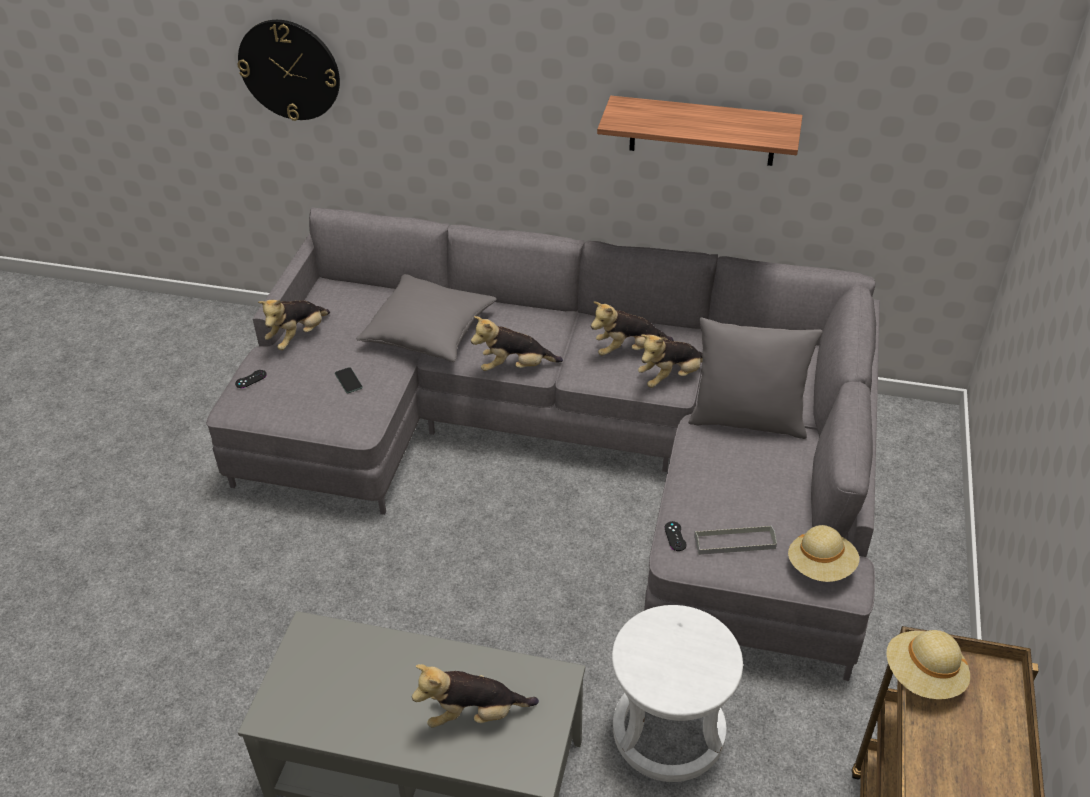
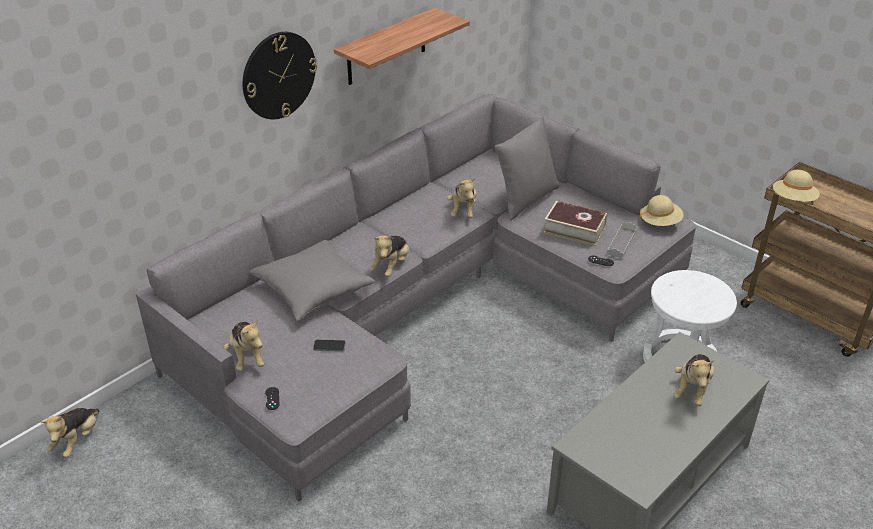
camera: 60 degrees left, 5 degrees down
(289, 70) = (97, 153): wall clock -> wall clock (278, 75)
(628, 350) = (423, 215): plush toy -> plush toy (77, 440)
(720, 486) = (574, 229): none -> book

